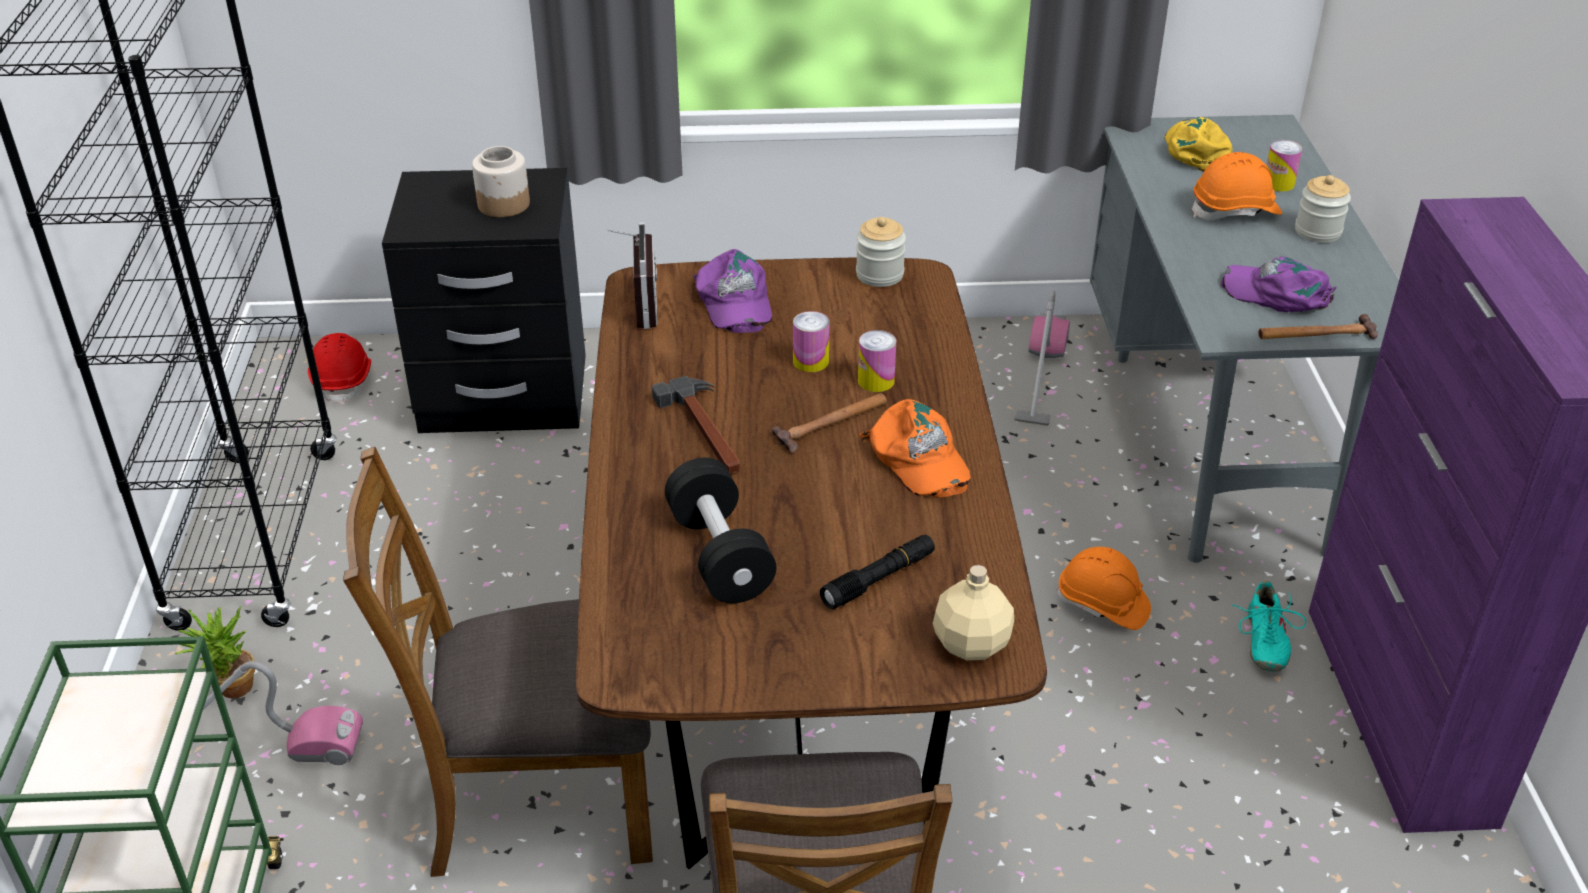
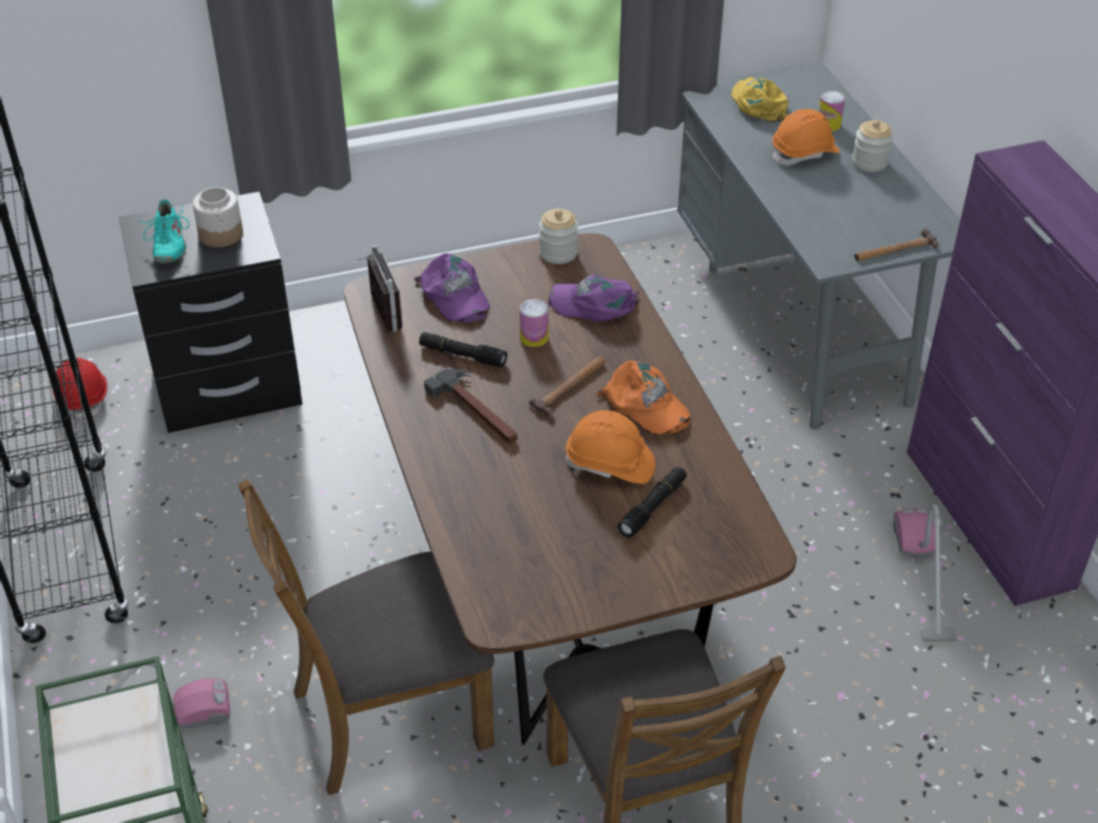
camera: 15 degrees left, 5 degrees up
(230, 690) = (102, 683): potted plant -> none
(715, 367) = (462, 355): none -> black flashlight
(719, 555) = (529, 511): black dumbbell -> none
(876, 381) = (590, 345): can -> none
(970, 644) = (736, 544): beige bottle -> none
(1041, 376) = (655, 295): vacuum cleaner -> vacuum cleaner (923, 579)
(1102, 604) = (759, 475): orange hard hat -> orange hard hat (610, 464)
(1264, 641) = (882, 481): turquoise shoe -> turquoise shoe (168, 245)
(1278, 293) = (857, 220): purple cap -> purple cap (594, 304)

